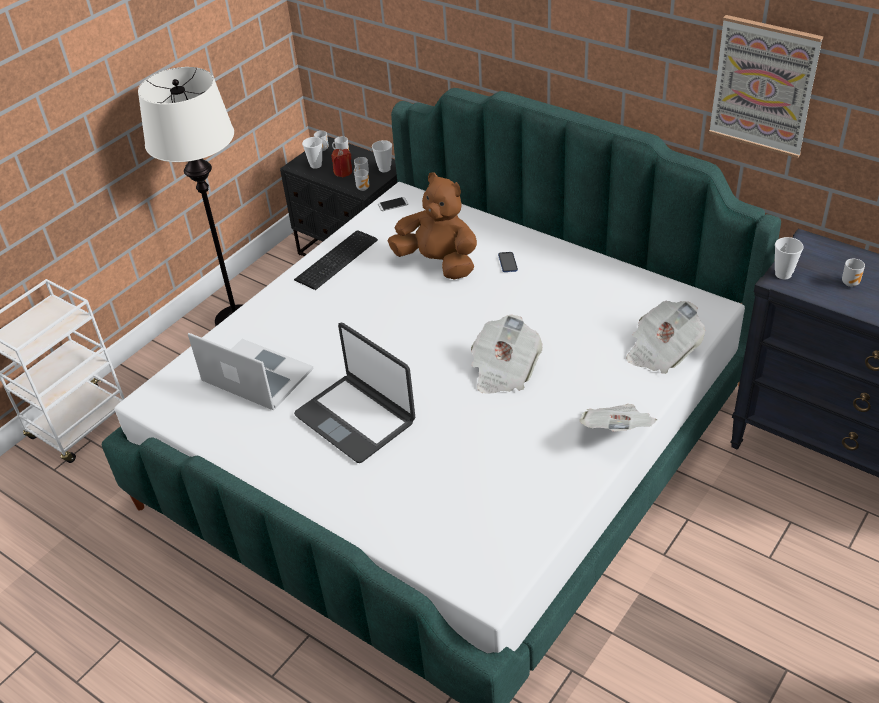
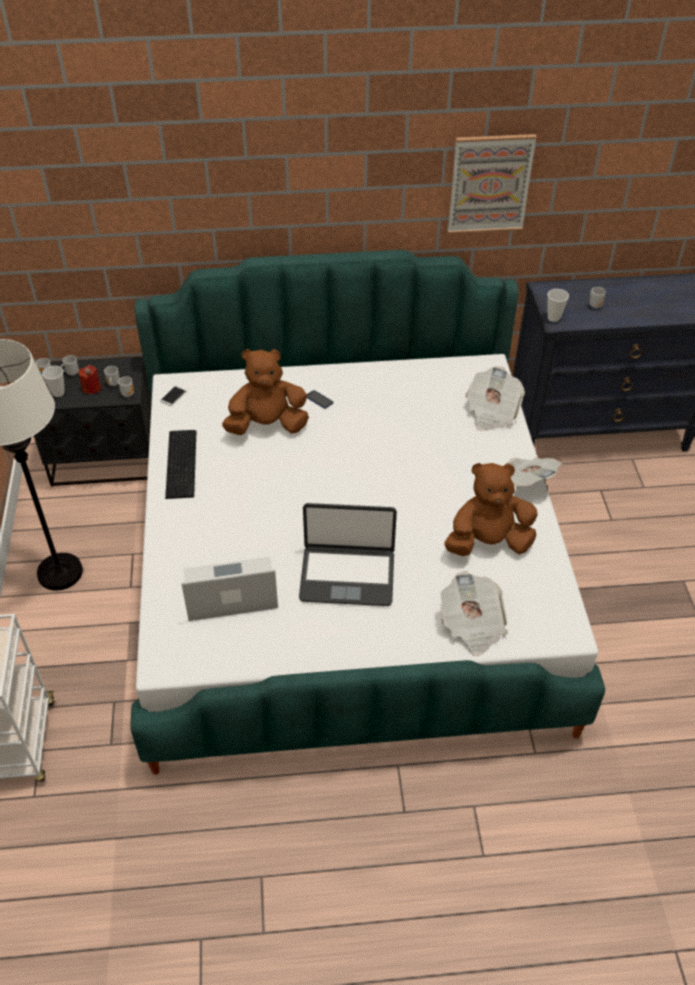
camera: 45 degrees left, 5 degrees up
(384, 169) = (126, 369): cup -> none
(504, 371) = (408, 481): newspaper -> newspaper (472, 625)
(511, 465) = (488, 542): none -> brown plush toy

